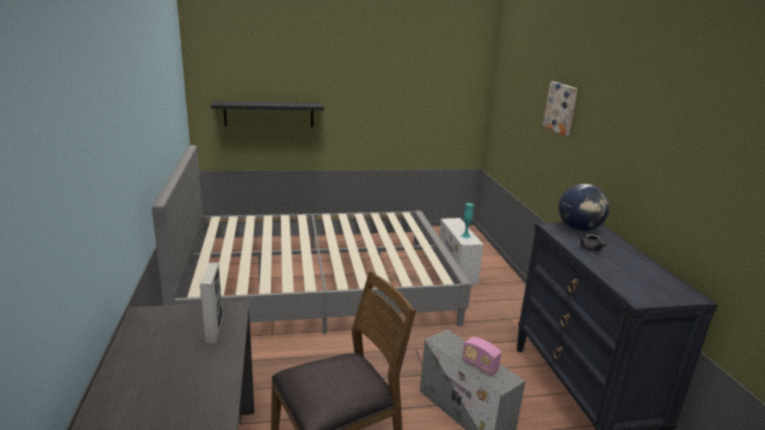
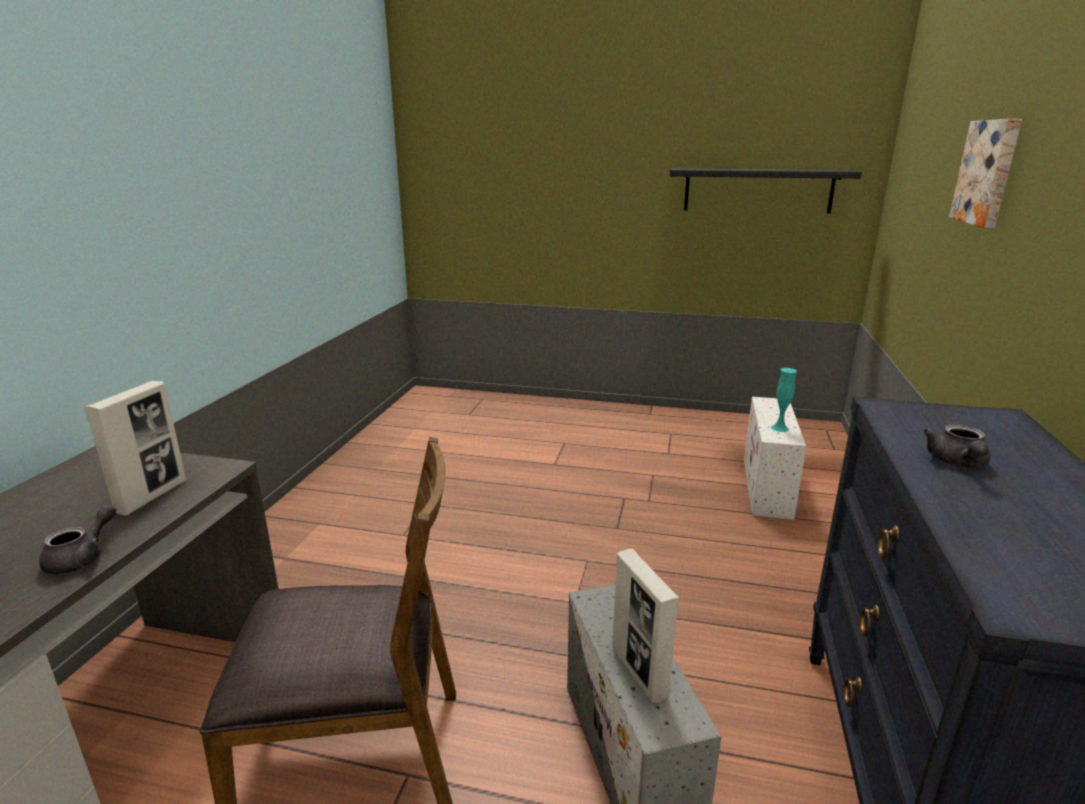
camera: 25 degrees right, 0 degrees up
(222, 368) = (83, 557): none -> grey teapot
(269, 114) = (507, 218): black shelf -> black shelf (757, 190)
(317, 286) = (518, 477): grey bed -> none
(479, 366) = (639, 673): radio -> picture frame
(579, 229) = (956, 419): globe -> none

